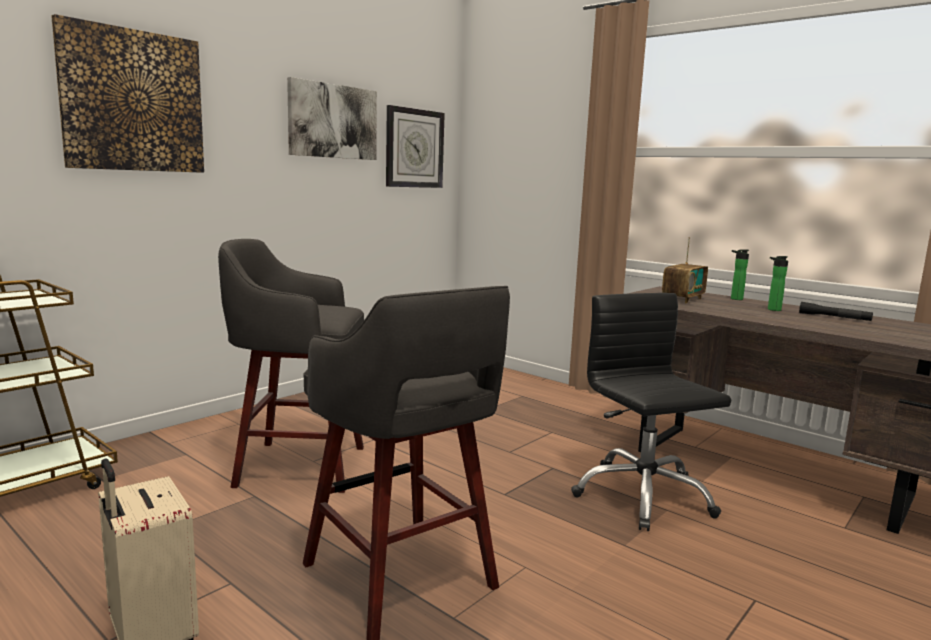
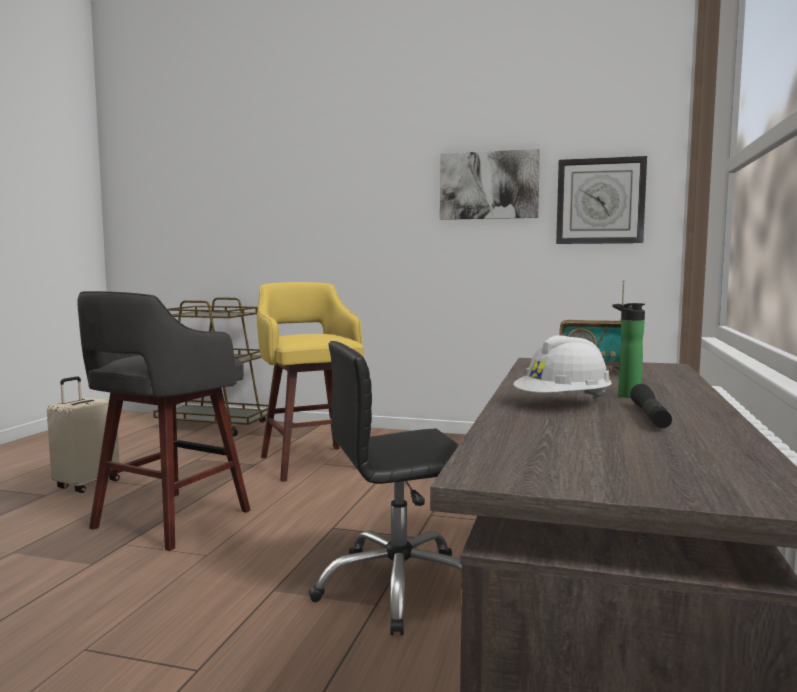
camera: 65 degrees right, 5 degrees down
(133, 101) = (320, 192): picture -> none
(296, 466) = (311, 462): grey stool -> yellow stool
(642, 495) = (398, 588): black office chair -> black office chair turned 150 degrees counterclockwise
(735, 299) = (677, 383): bottle -> none
(801, 320) = (563, 404): none -> white hard hat

